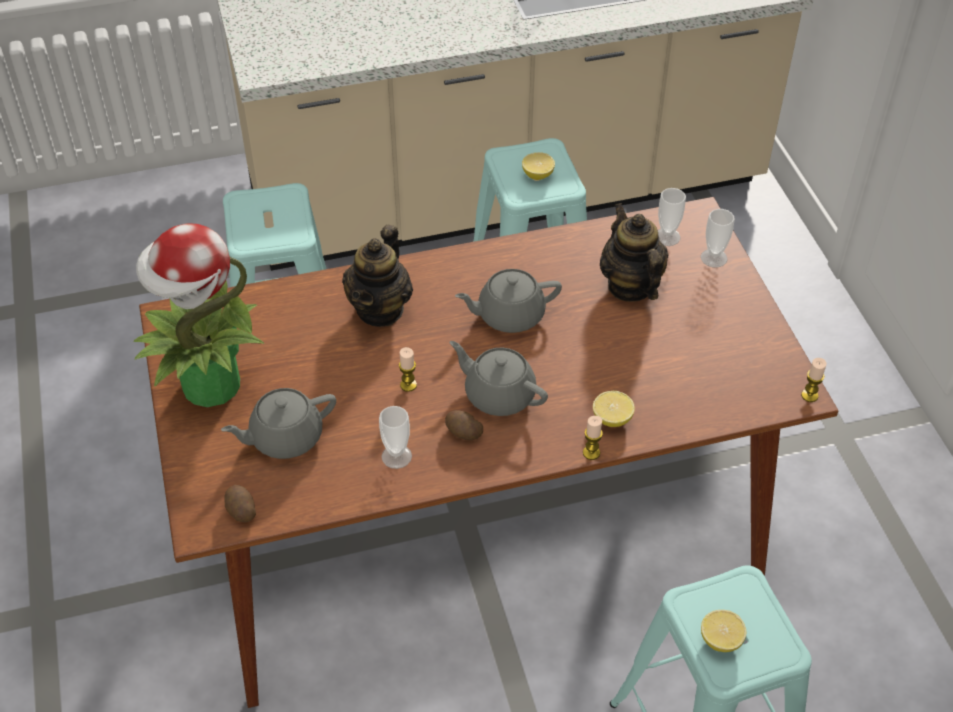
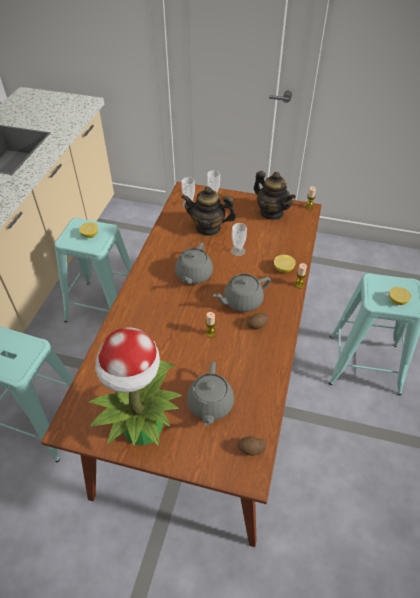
camera: 60 degrees left, 0 degrees up
(380, 309) = (148, 322): teapot -> teapot (271, 212)
(396, 456) = (256, 359): cup -> cup (238, 251)

